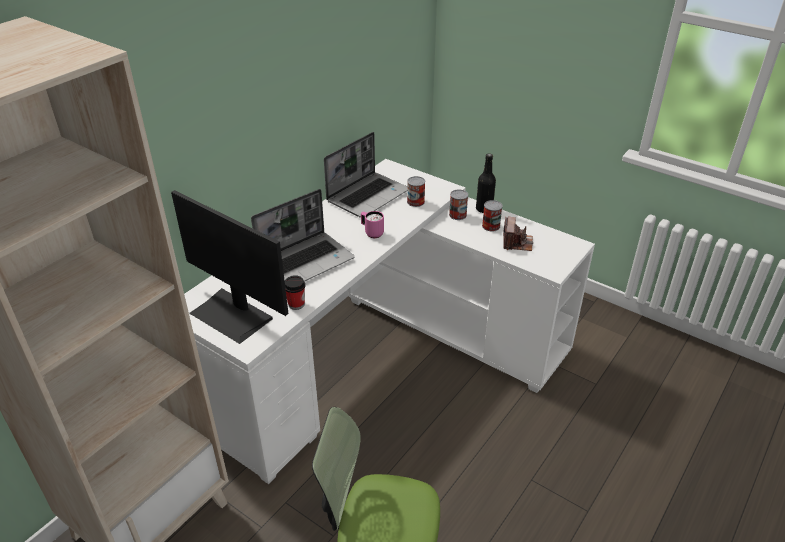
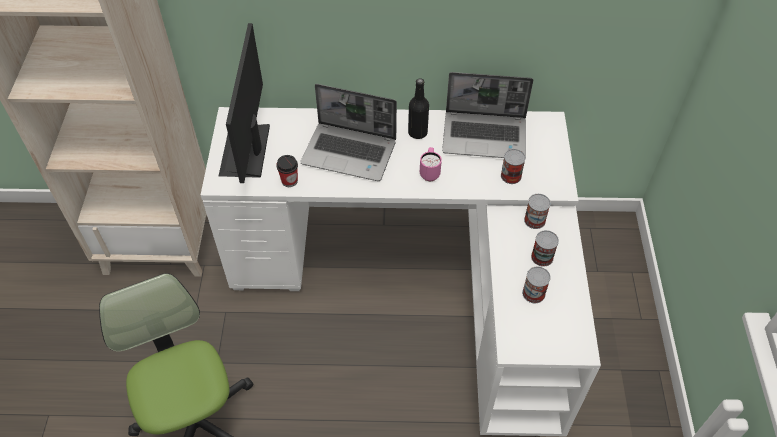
camera: 55 degrees right, 15 degrees up
(484, 209) = (567, 236): black bottle -> black bottle (417, 132)
(517, 243) = (533, 293): camera -> can

